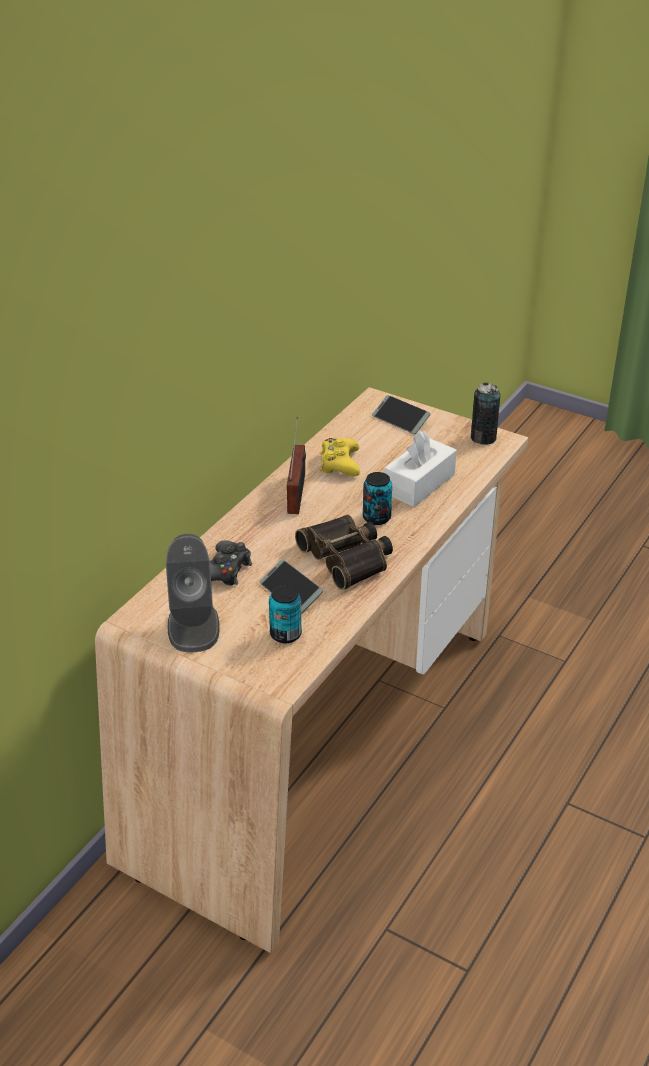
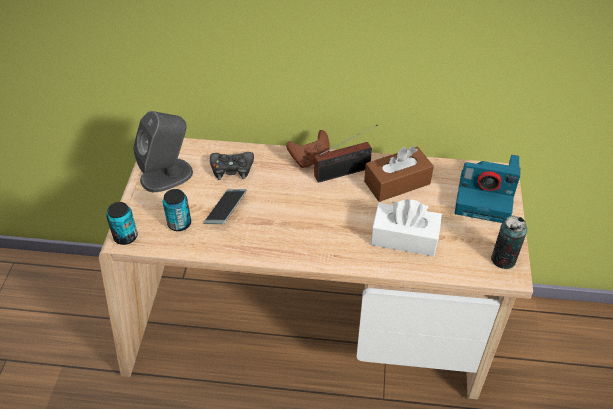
camera: 65 degrees right, 10 degrees up
(258, 509) = (310, 159): none -> brown game controller
(340, 463) = (397, 182): yellow game controller -> brown tissue box
(348, 558) = (282, 227): binoculars -> none
(376, 518) = (342, 227): can -> can (125, 236)
(400, 420) = (485, 198): phone -> camera

